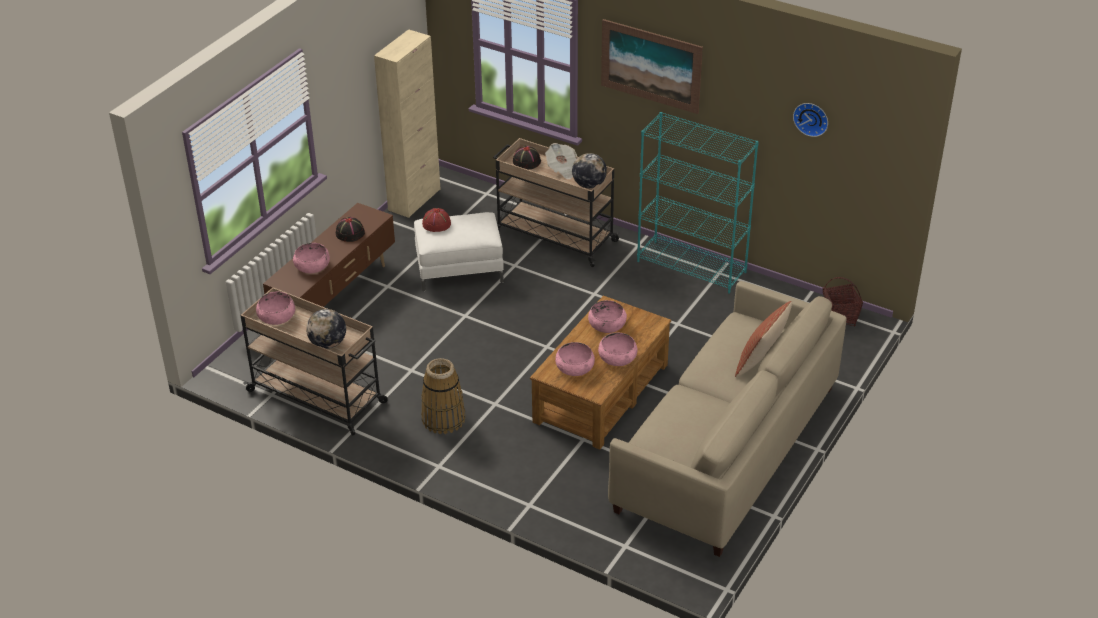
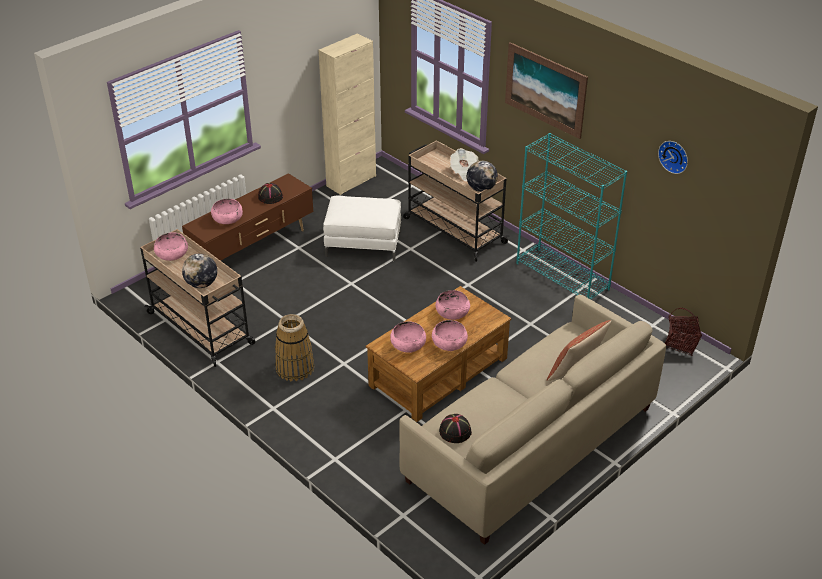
camera: 15 degrees right, 0 degrees up
(436, 224) = (346, 201): red hat -> none
(526, 161) = (436, 161): black hat -> black hat (455, 431)

